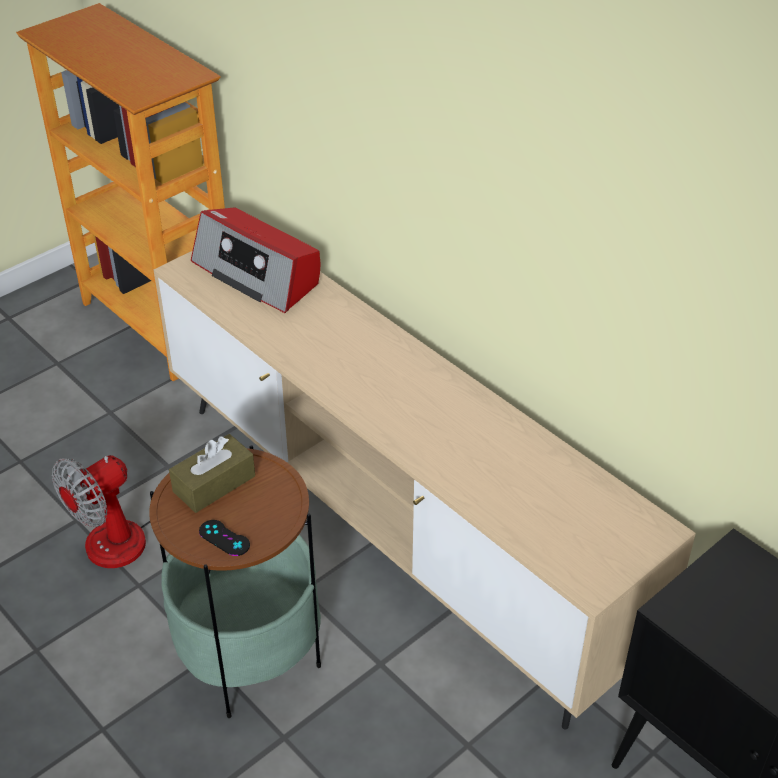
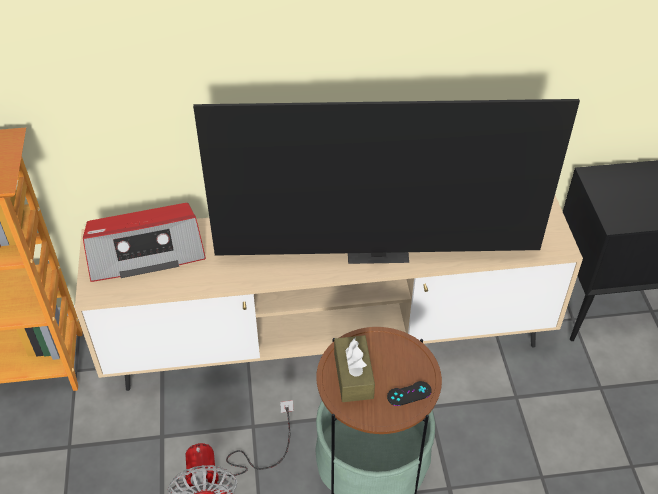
camera: 55 degrees left, 5 degrees up
(424, 425) = (378, 248): none -> television

